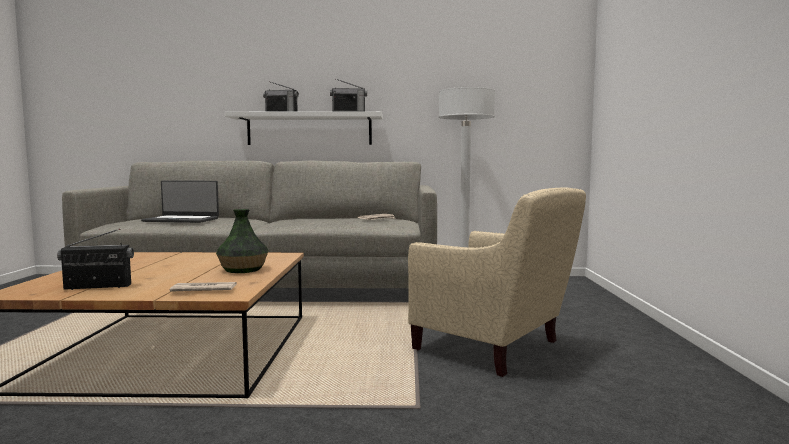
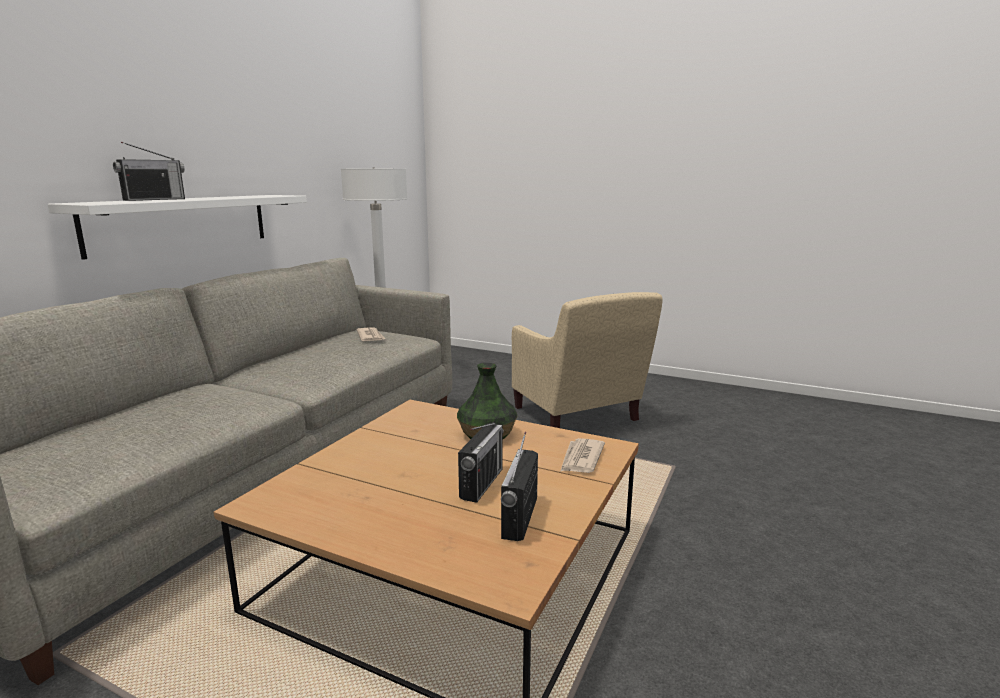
camera: 65 degrees left, 10 degrees up
(181, 220) = (164, 424): laptop -> none
(348, 112) = (259, 196): radio -> radio (481, 483)
(494, 348) = (578, 417): beige armchair -> beige armchair turned 90 degrees clockwise

